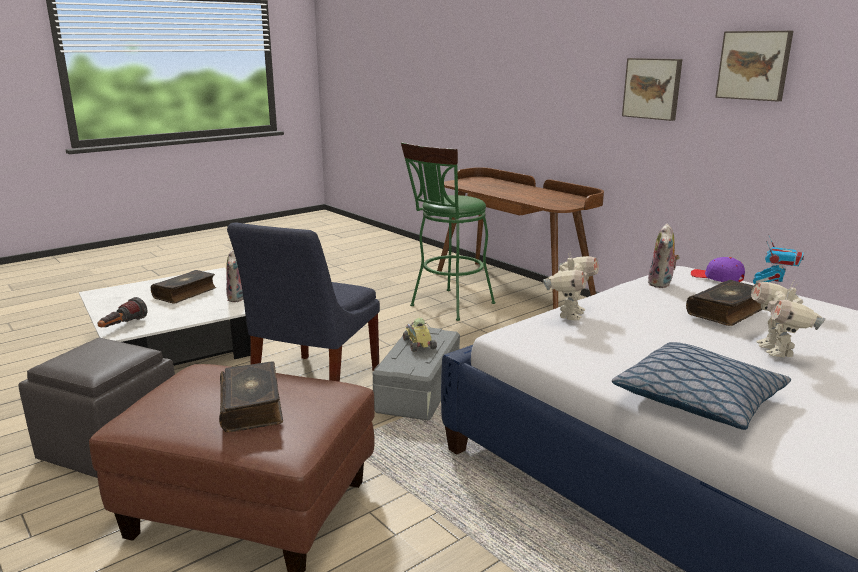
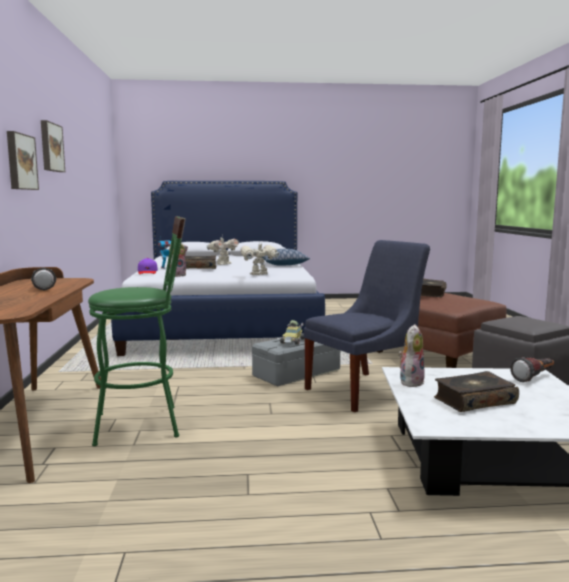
camera: 145 degrees left, 10 degrees down
(536, 197) = (43, 287): none -> flashlight

